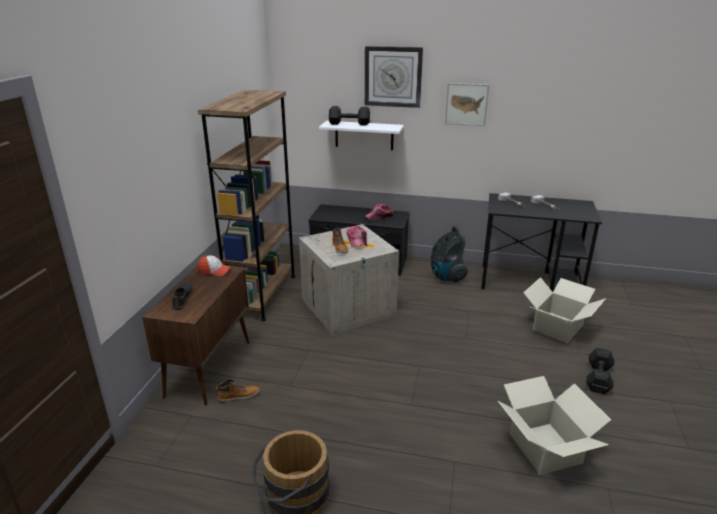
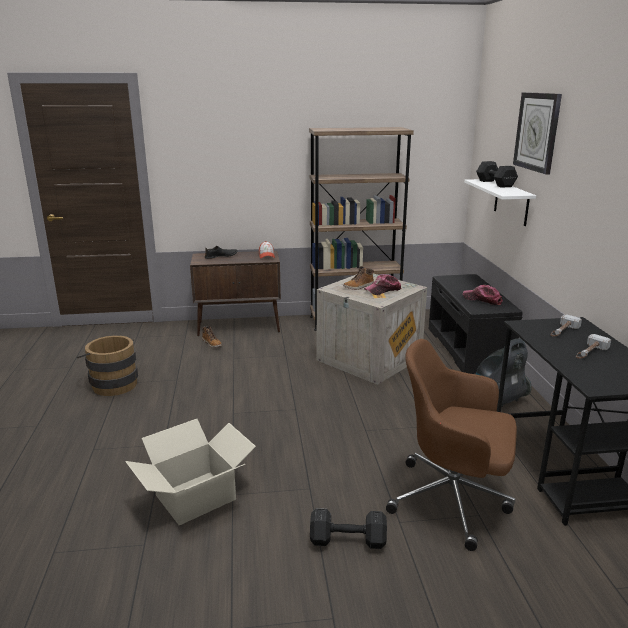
camera: 70 degrees right, 5 degrees down
(466, 104) = (584, 177): picture -> none
(557, 327) = (452, 500): cardboard box -> brown office chair

